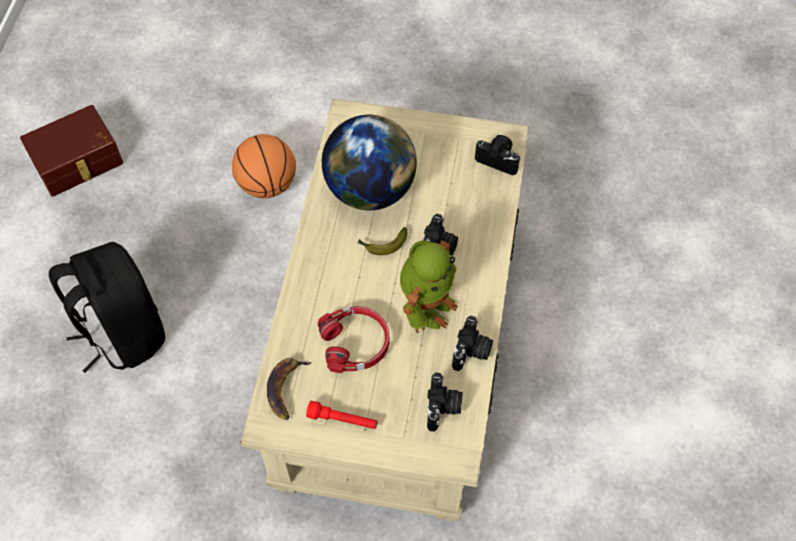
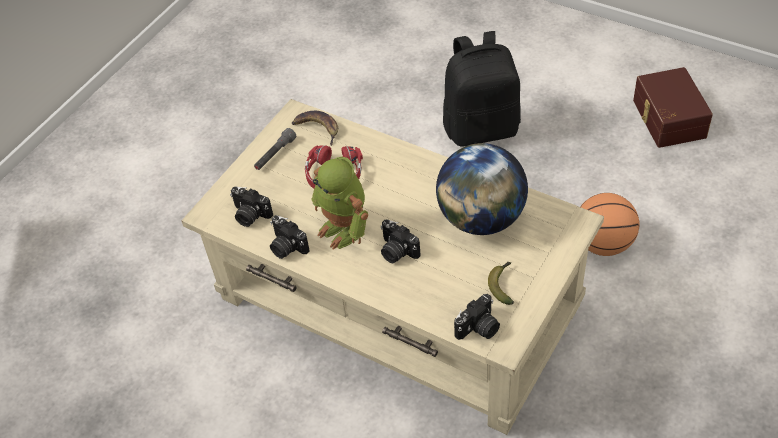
camera: 115 degrees right, 10 degrees down
(342, 420) = (275, 154): red flashlight -> grey flashlight
(383, 245) = (418, 214): banana -> banana (502, 285)

